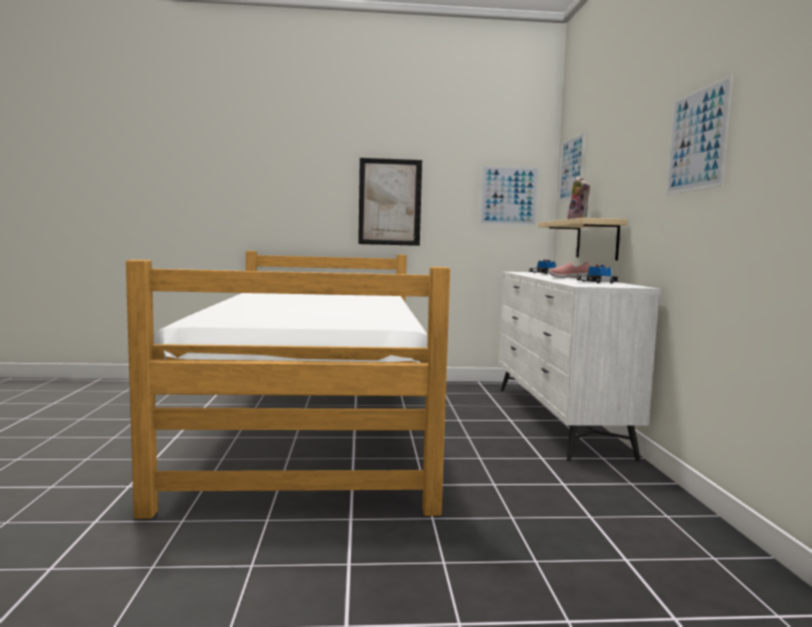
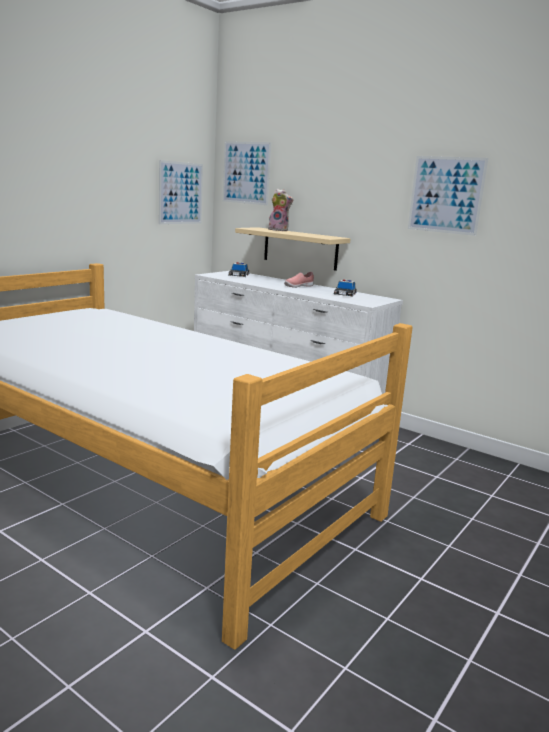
camera: 50 degrees left, 10 degrees up
(390, 202) = (77, 202): picture -> none

